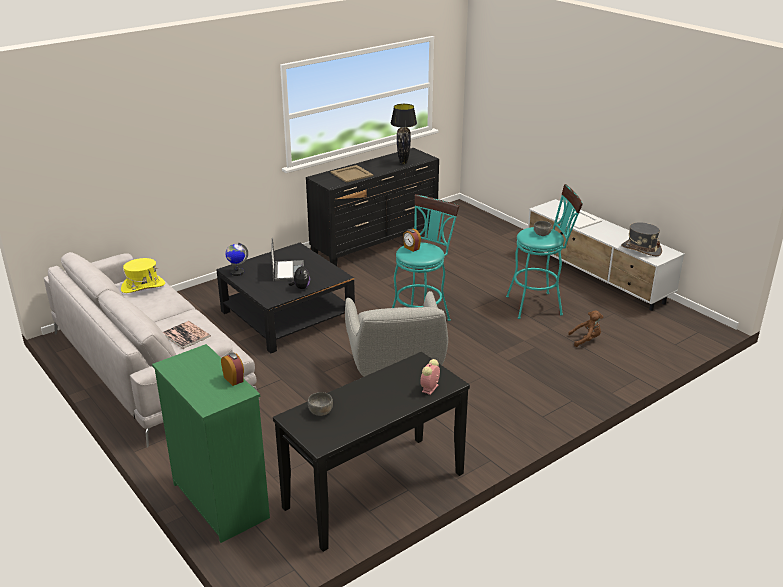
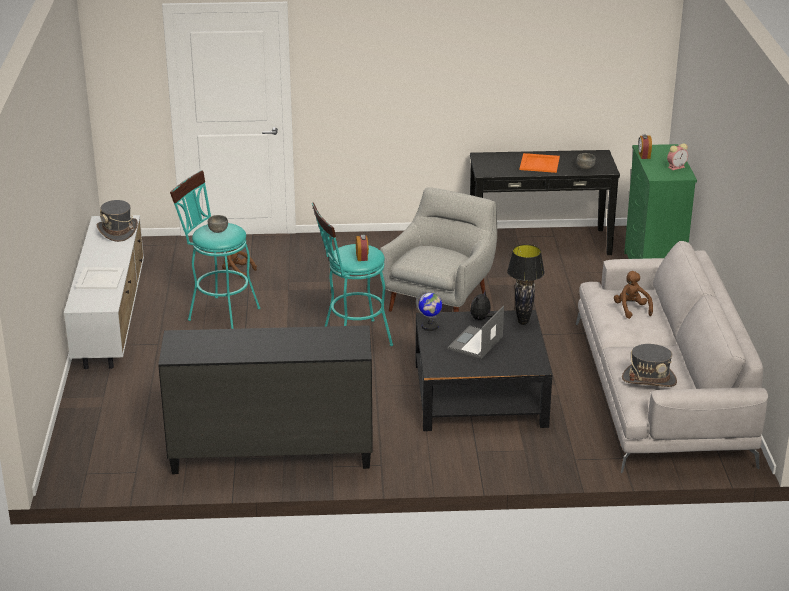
camera: 145 degrees left, 0 degrees up
(143, 286) = (649, 379): yellow hat -> grey hat
(186, 335) = (631, 309): book -> brown plush toy
(237, 272) = (532, 360): globe -> globe (430, 326)
(351, 174) = (310, 341): beige tray -> none
(377, 396) = (539, 163): none -> orange tray
(403, 163) = (219, 338): black table lamp -> black table lamp (523, 322)
(430, 389) = (499, 157): alarm clock -> alarm clock (676, 167)

